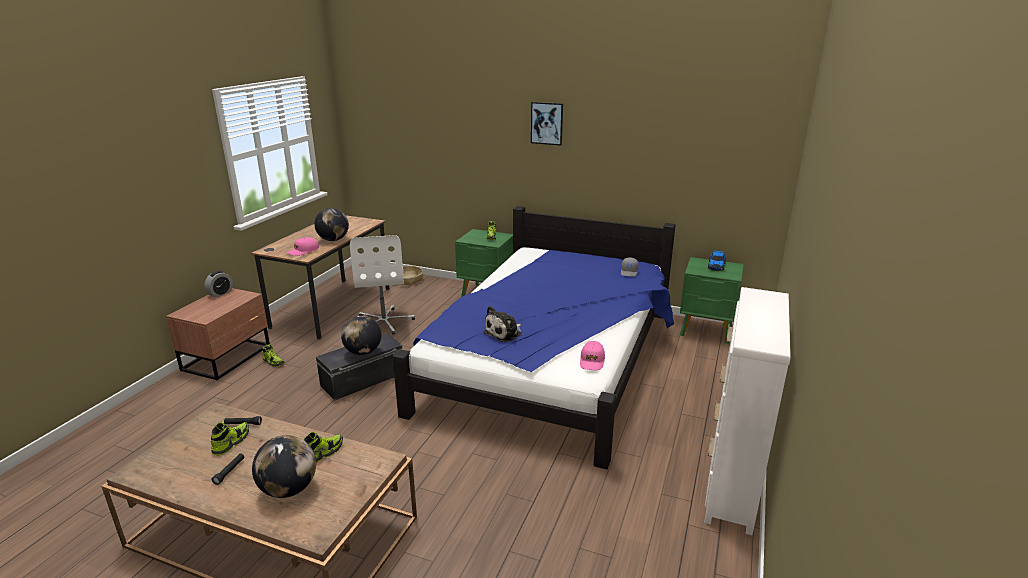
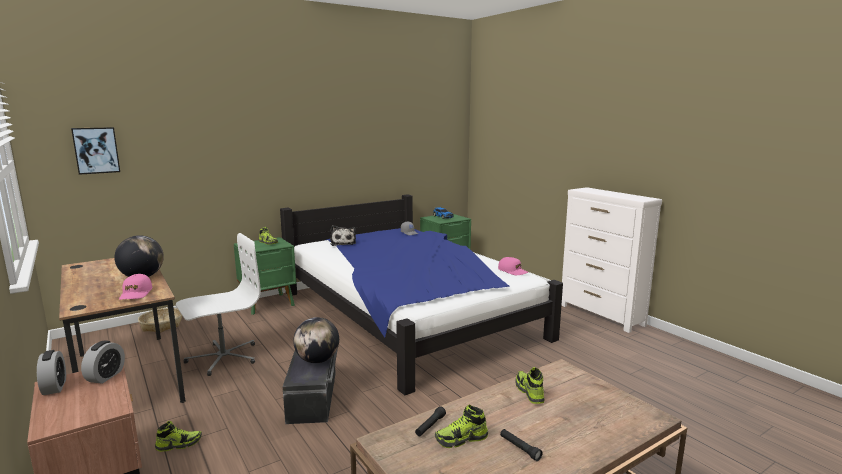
camera: 55 degrees left, 10 degrees down
(231, 442) = (461, 439): shoe -> shoe turned 75 degrees counterclockwise
(240, 298) = (106, 376): none -> alarm clock
(289, 489) = (576, 419): globe -> none
(384, 322) = (223, 357): white office chair -> white office chair turned 60 degrees counterclockwise
(504, 333) = (442, 279): plush toy -> plush toy (343, 243)
(547, 123) = (301, 126): picture -> picture (96, 150)

